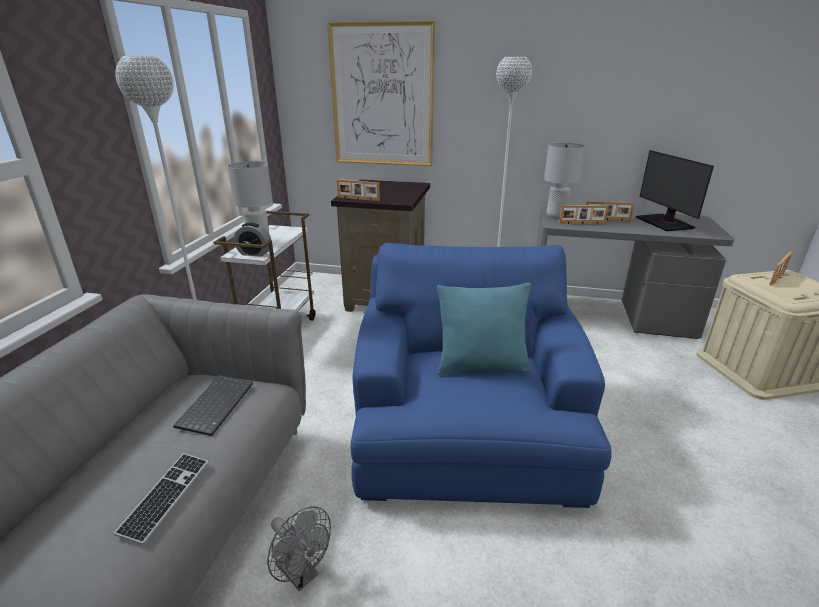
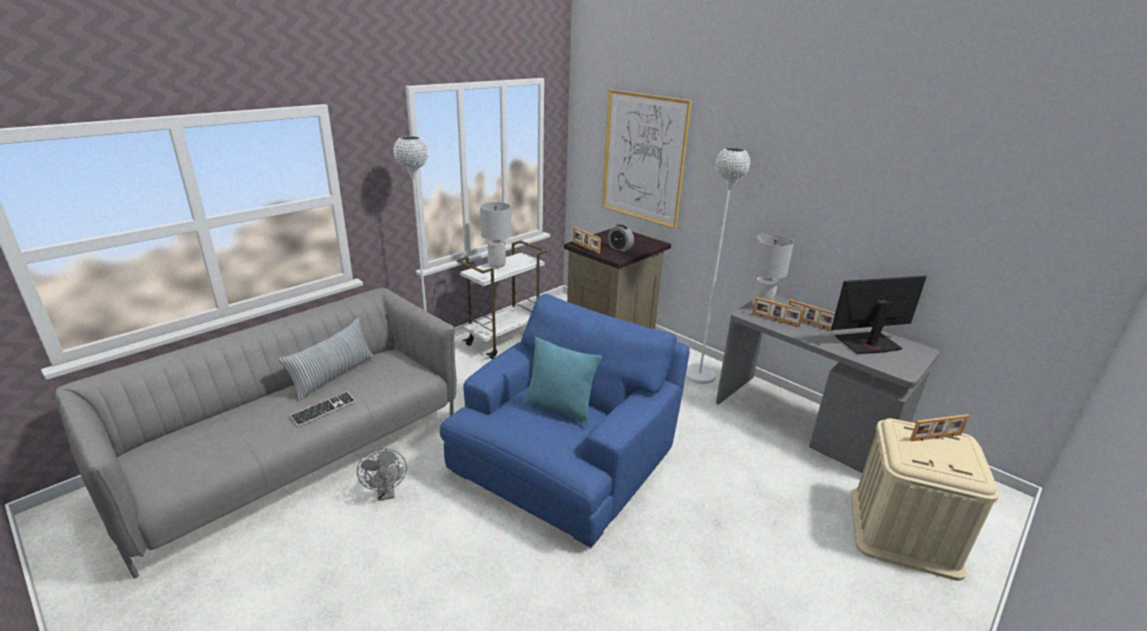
camera: 30 degrees right, 0 degrees up
(131, 441) = (333, 376): none -> pillow
(215, 405) = (387, 372): keyboard -> none
(254, 253) = (483, 275): alarm clock -> alarm clock (620, 248)
(665, 223) = (868, 344): monitor -> monitor turned 60 degrees clockwise

